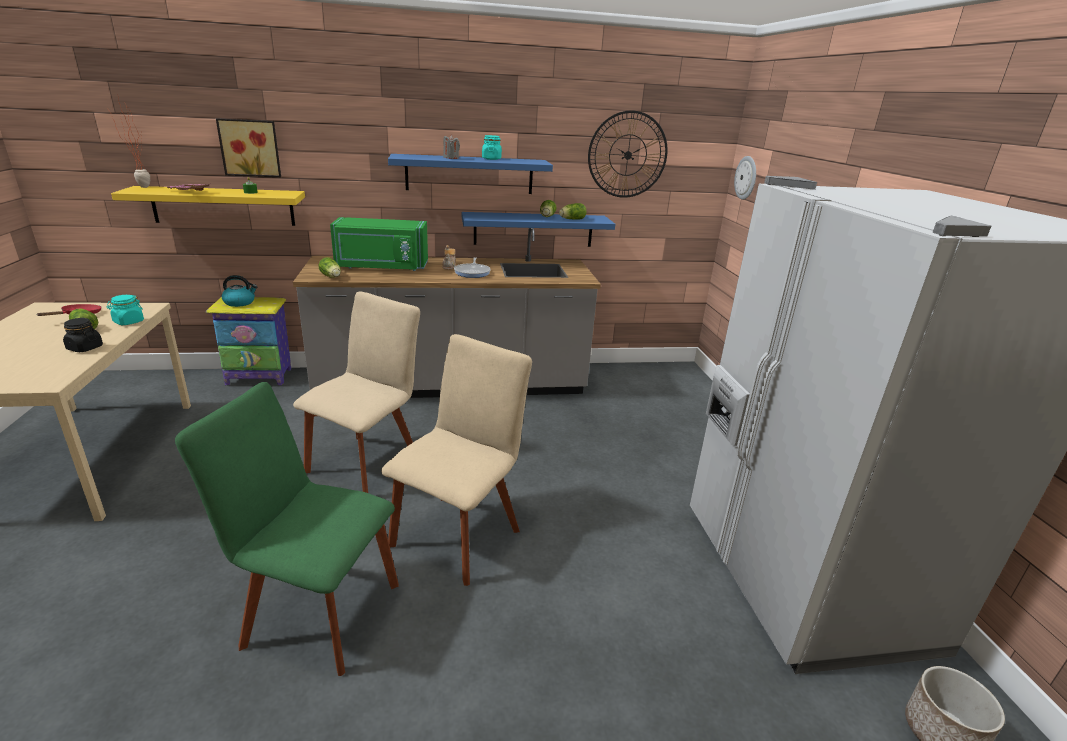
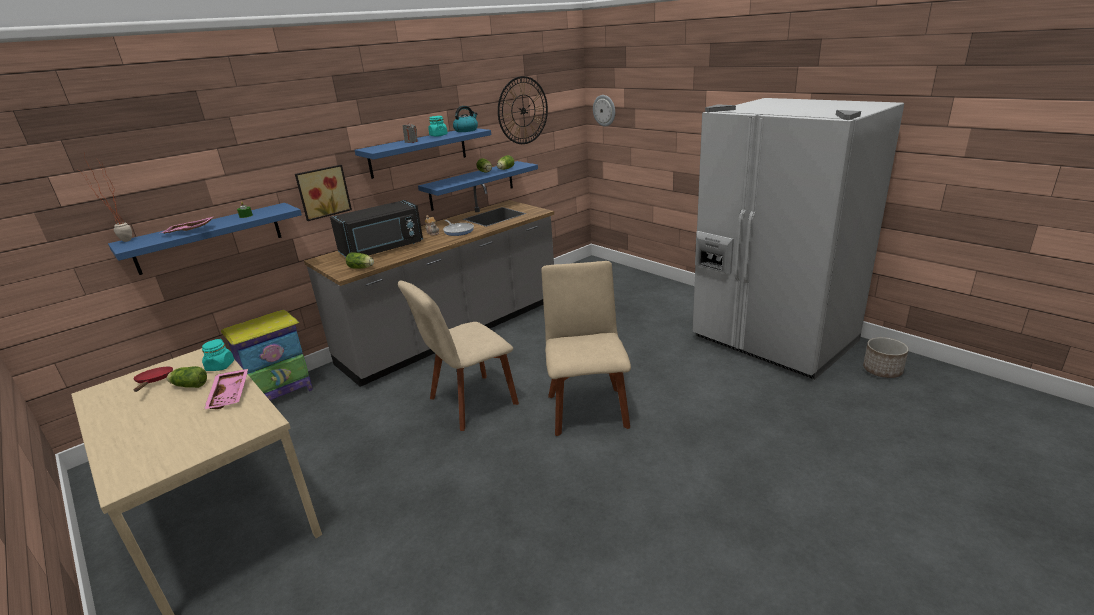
camera: 30 degrees left, 0 degrees up
(85, 348) = (230, 394): black jar -> pink tray
(224, 206) = (209, 238): yellow shelf -> blue shelf
(240, 302) = (253, 326): kettle -> kettle (466, 130)
(250, 148) = (227, 174): picture -> picture (323, 192)
(316, 611) = (565, 486): green chair -> none
(367, 463) = (469, 403): beige chair -> beige chair turned 120 degrees counterclockwise
(381, 267) = (383, 249): green microwave -> black microwave

